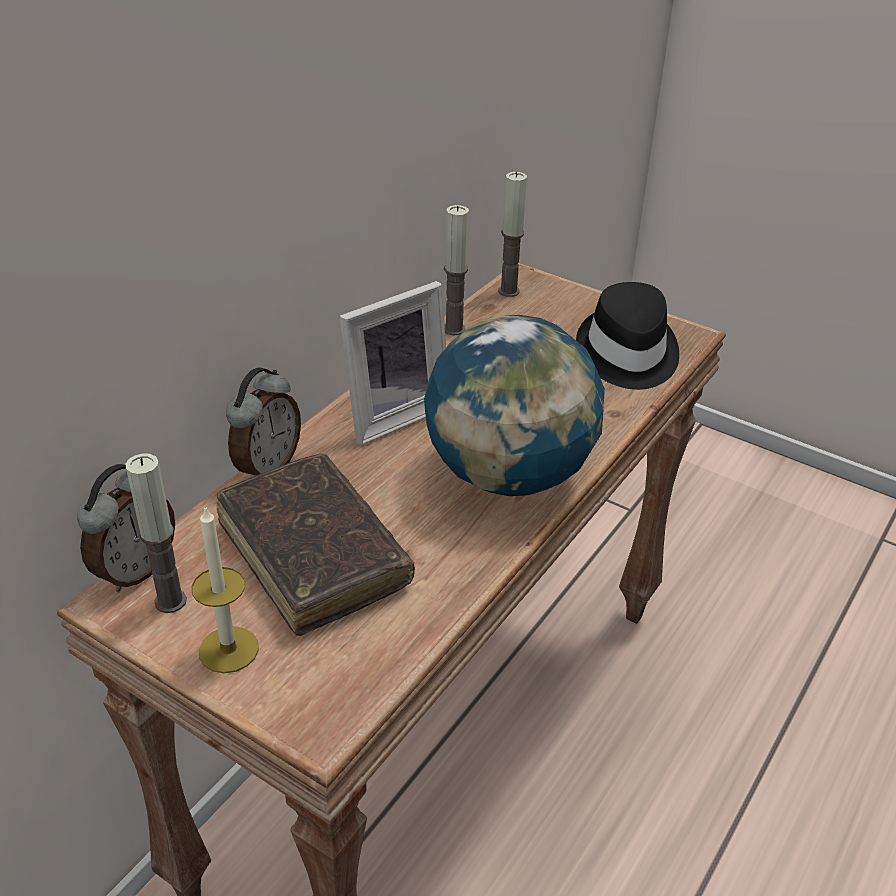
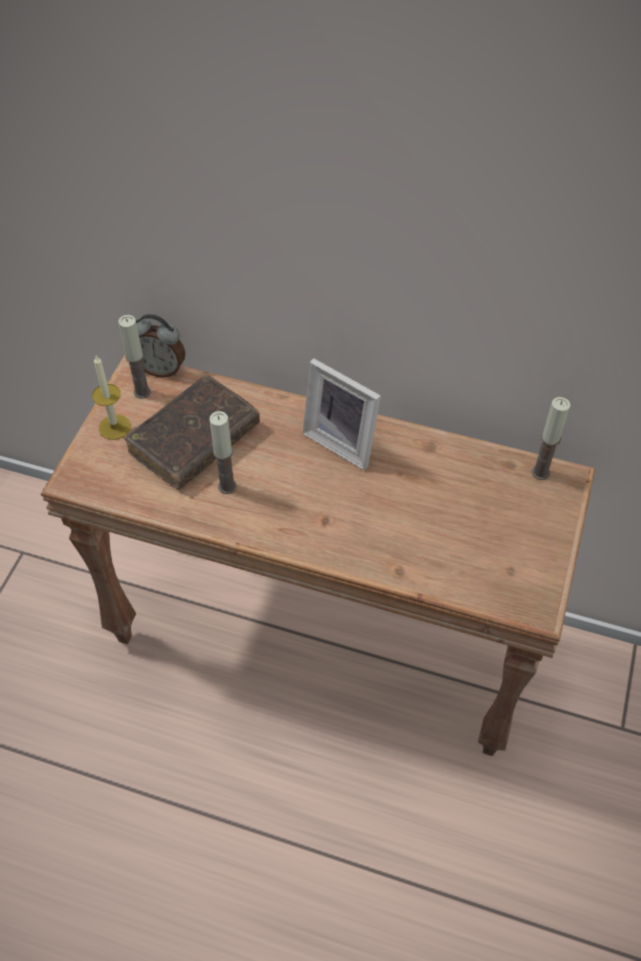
camera: 75 degrees right, 15 degrees up
(266, 467) = (265, 395): alarm clock -> none
(454, 329) = (465, 450): candle -> candle (227, 486)
(509, 475) = (302, 520): globe -> none
(626, 354) = (485, 568): black hat -> none

